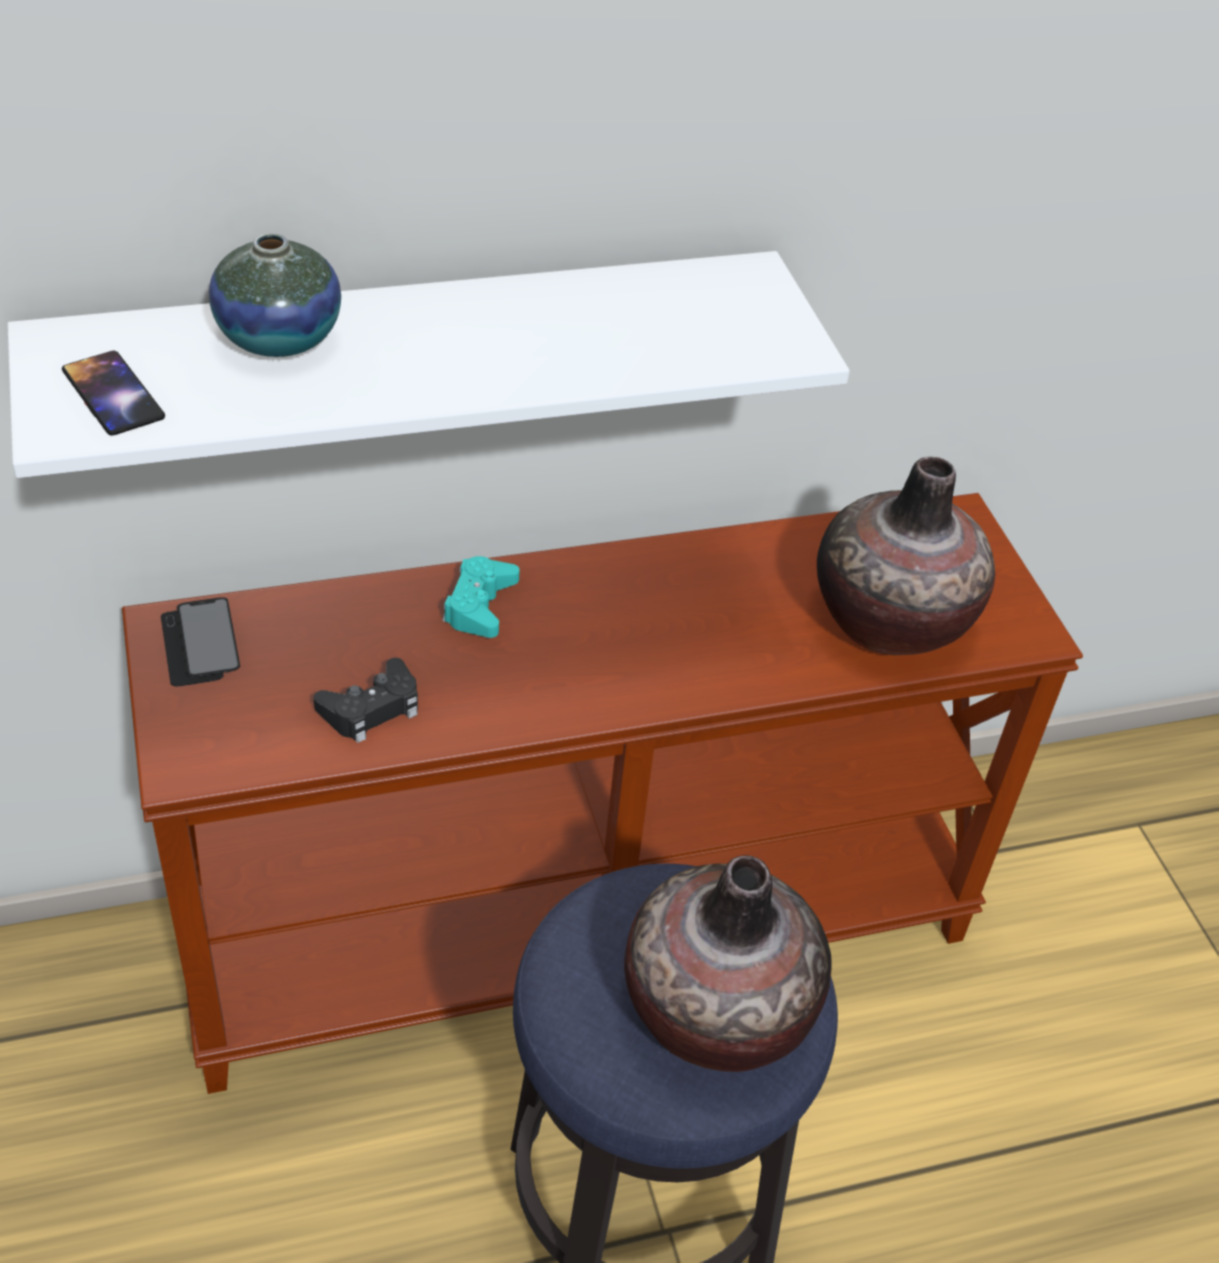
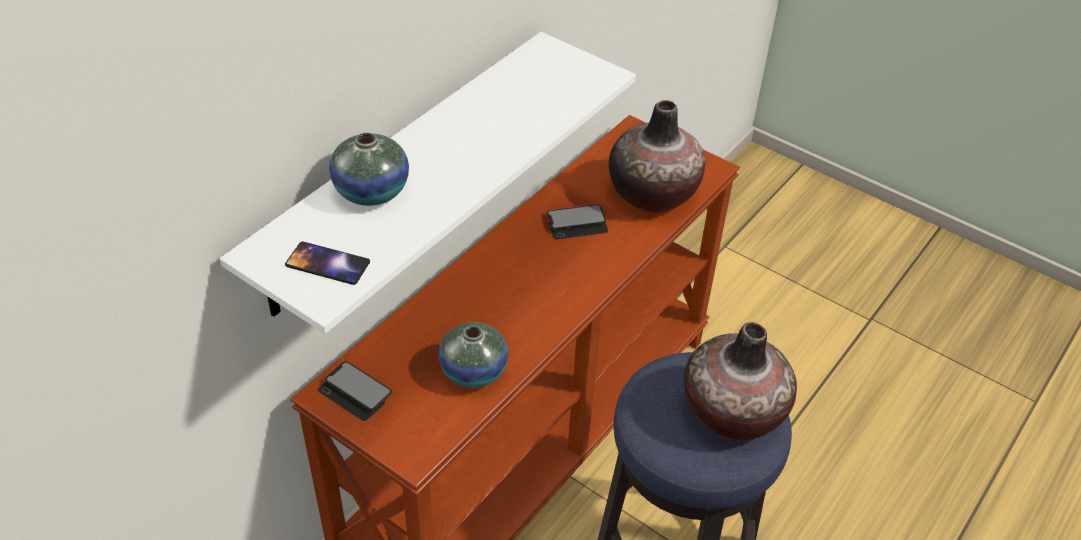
camera: 35 degrees left, 0 degrees up
(371, 708) = (473, 371): black game controller -> vase
(479, 605) = (469, 292): turquoise game controller -> none
(729, 599) = (577, 223): none -> phone

